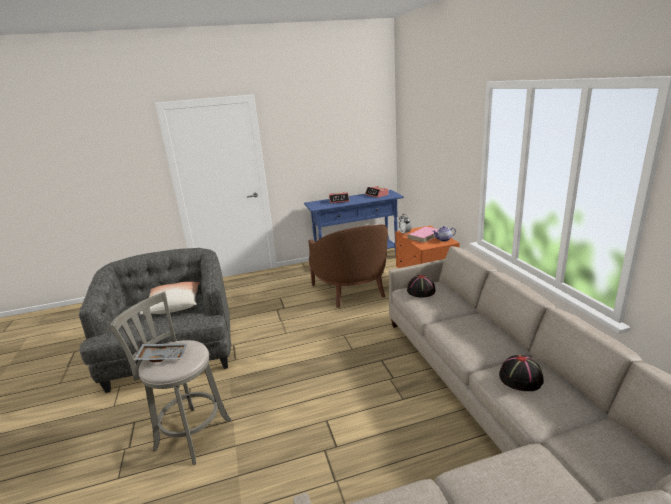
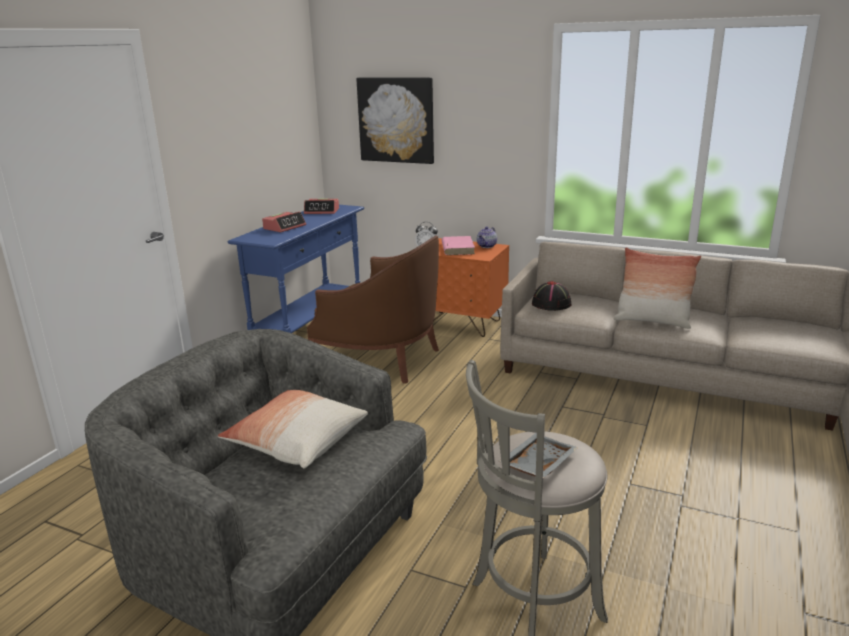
camera: 50 degrees left, 0 degrees up
(420, 143) = (396, 120): none -> picture
(455, 329) = (652, 321): none -> pillow
(521, 378) = (769, 330): black hat -> none

